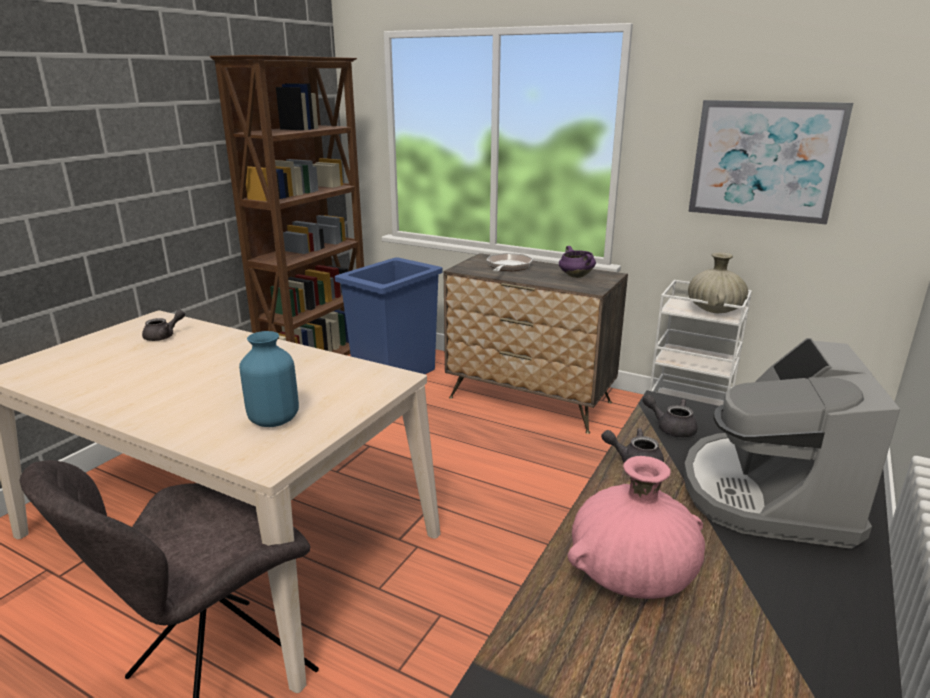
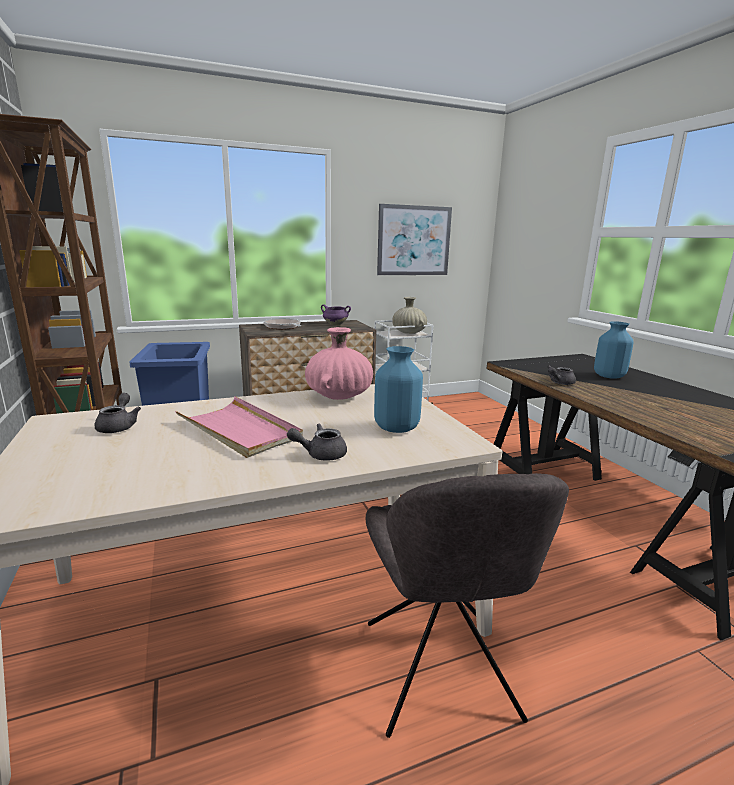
camera: 50 degrees left, 5 degrees down
(197, 369) = (239, 430): none -> pink tray
(631, 575) = (660, 411): pink vase -> pink vase (338, 396)
(671, 428) = (533, 369): grey teapot -> grey teapot (320, 454)
(767, 493) = (609, 376): coffee machine -> blue vase

